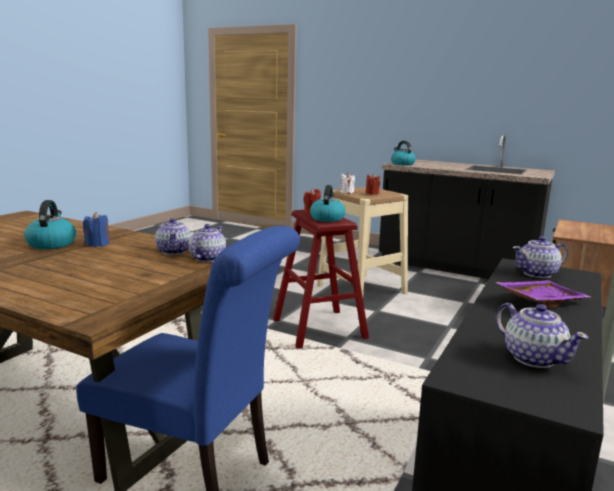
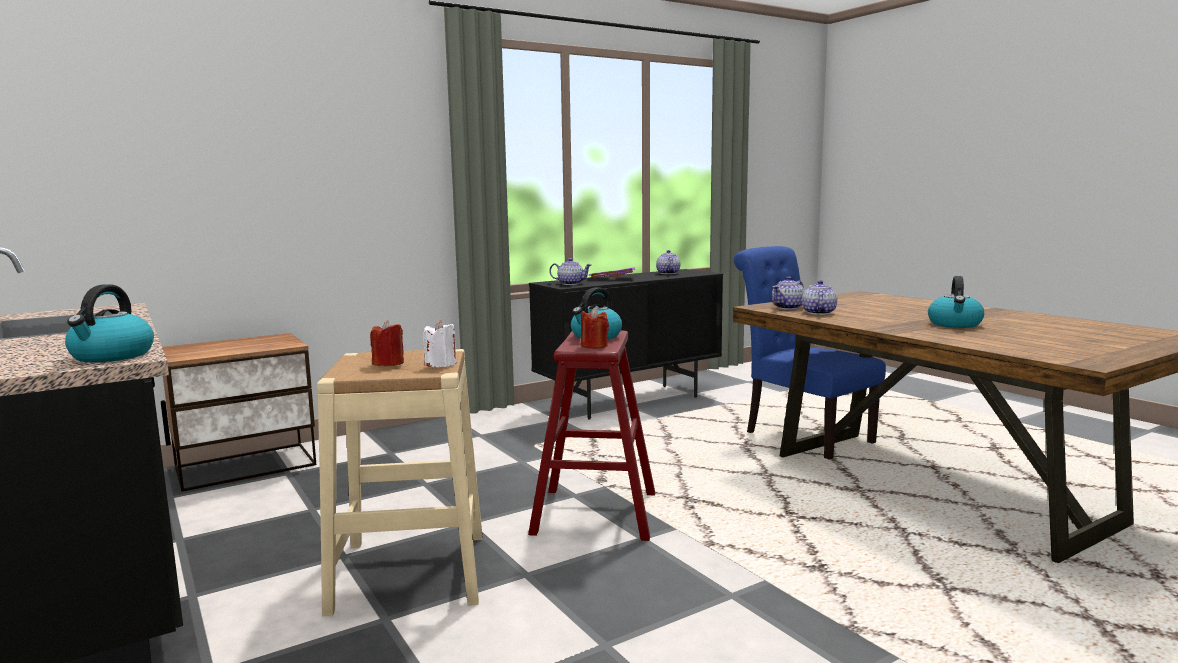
camera: 150 degrees left, 5 degrees down
(97, 244) = (902, 321): blue candle -> none

